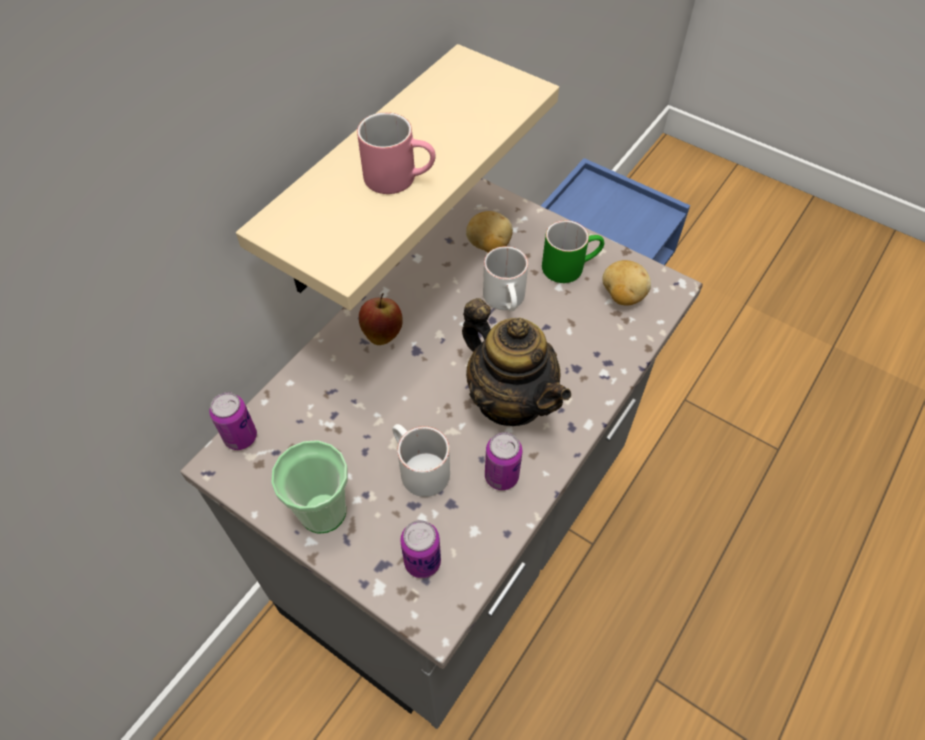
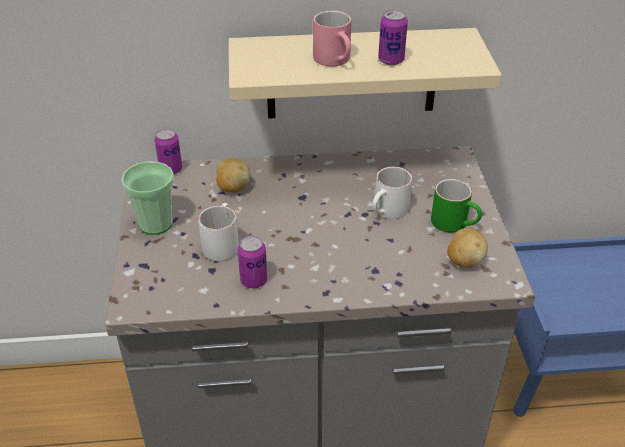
camera: 50 degrees right, 15 degrees down
(382, 333) = (298, 178): apple -> none
(422, 562) = (161, 279): can -> can (391, 60)
(488, 246) = (420, 181): potato -> potato (233, 187)
(510, 399) = (314, 254): teapot -> none

